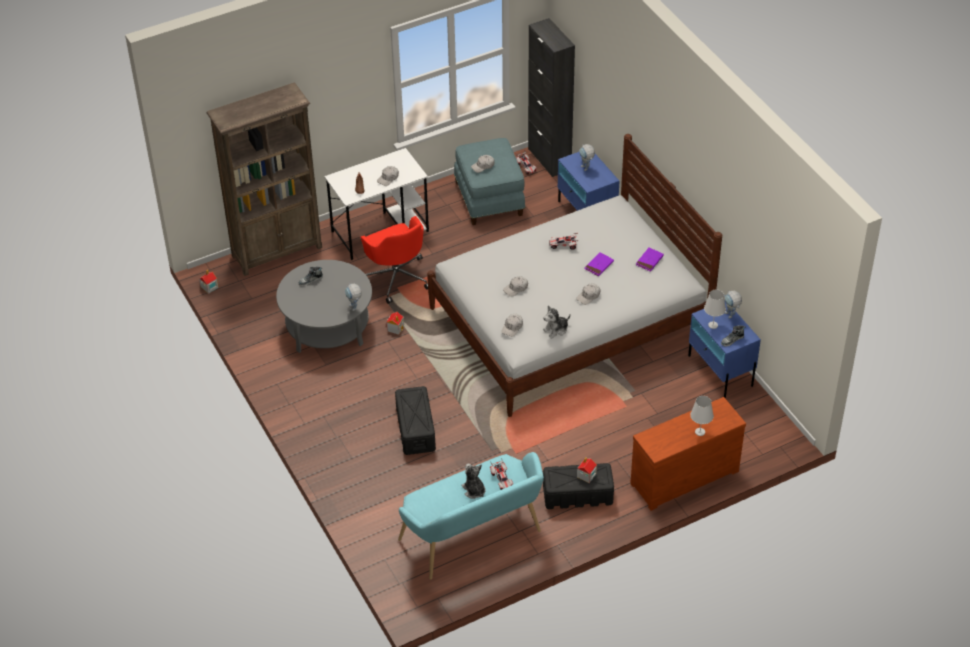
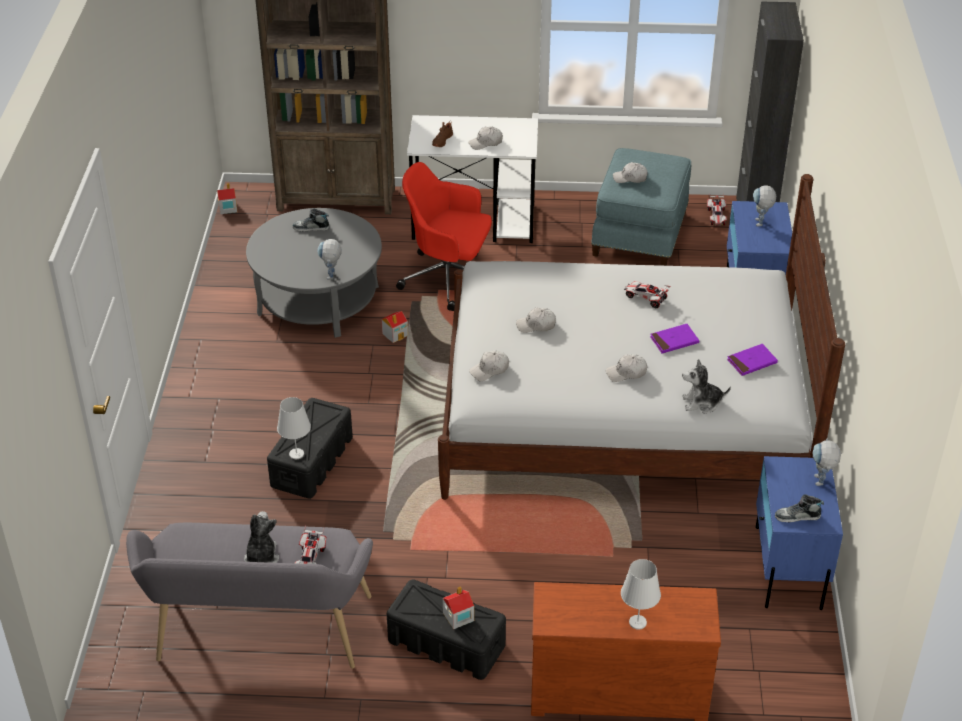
camera: 30 degrees right, 5 degrees down
(397, 277) = (448, 278): red office chair -> red office chair turned 105 degrees clockwise
(474, 539) = (259, 636): turquoise bench -> grey bench
(556, 330) = (546, 397): plush toy -> plush toy (702, 403)
(713, 325) = (783, 484): white table lamp -> white table lamp (296, 454)

